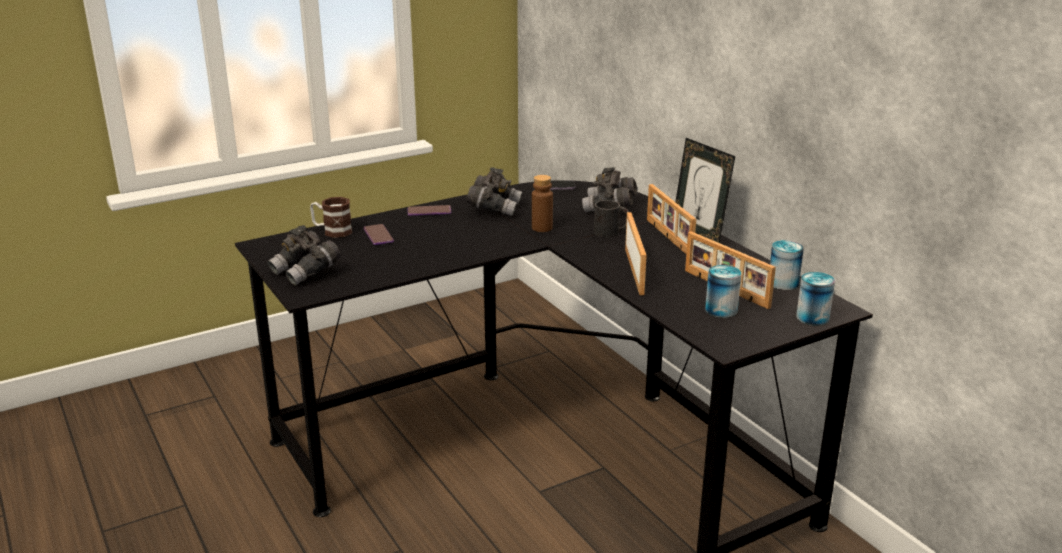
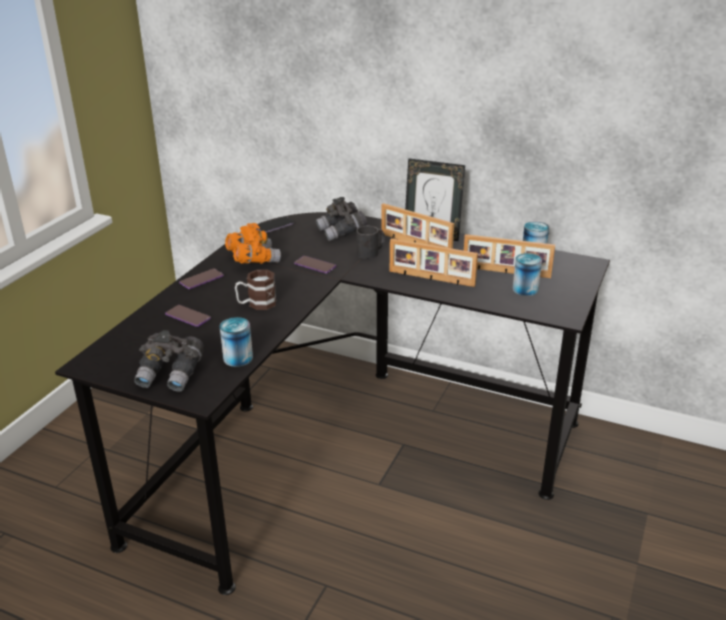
camera: 35 degrees left, 5 degrees up
(332, 231) = (139, 327): mug -> mug (256, 304)
(494, 208) = (253, 260): grey binoculars -> orange binoculars
(542, 228) = (315, 265): brown bottle -> phone
(636, 271) = (431, 279): picture frame -> picture frame turned 150 degrees clockwise
(812, 317) = (583, 274): can -> can (238, 358)

